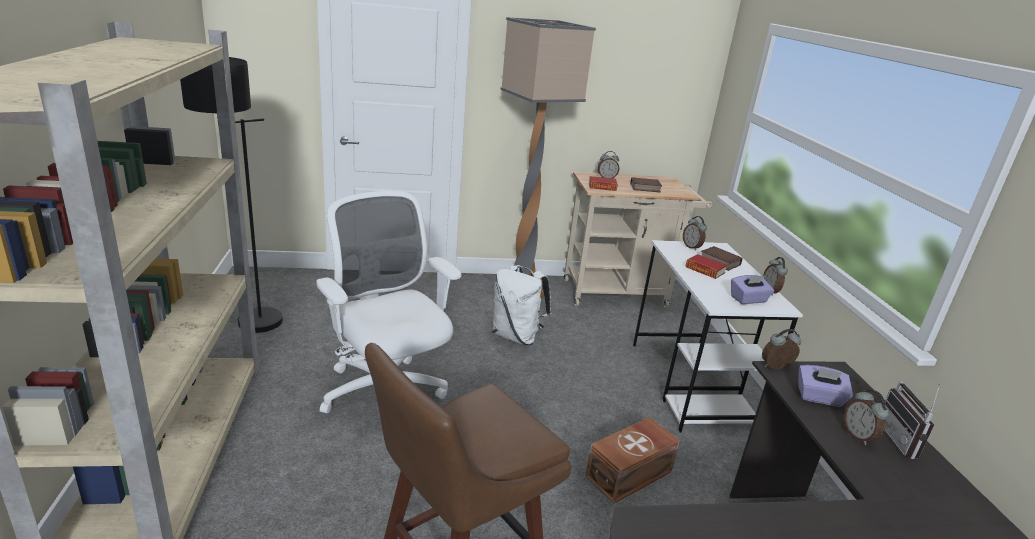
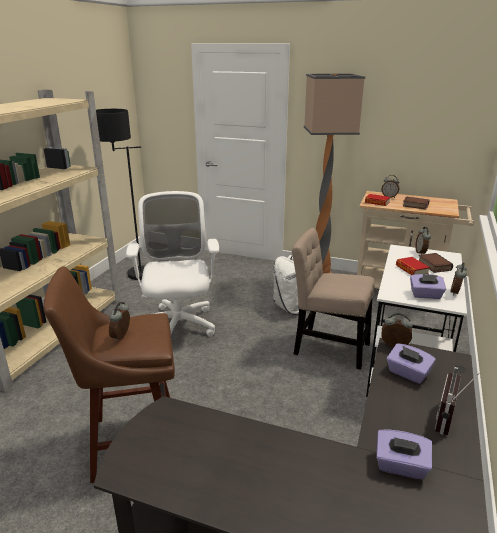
camera: 30 degrees right, 0 degrees up
(595, 380) = (327, 347): none -> beige chair
(630, 474) = (301, 413): brown storage box -> none
(858, 436) = (409, 406): alarm clock -> alarm clock (122, 336)
(919, 507) = (400, 466): none -> purple tissue box

